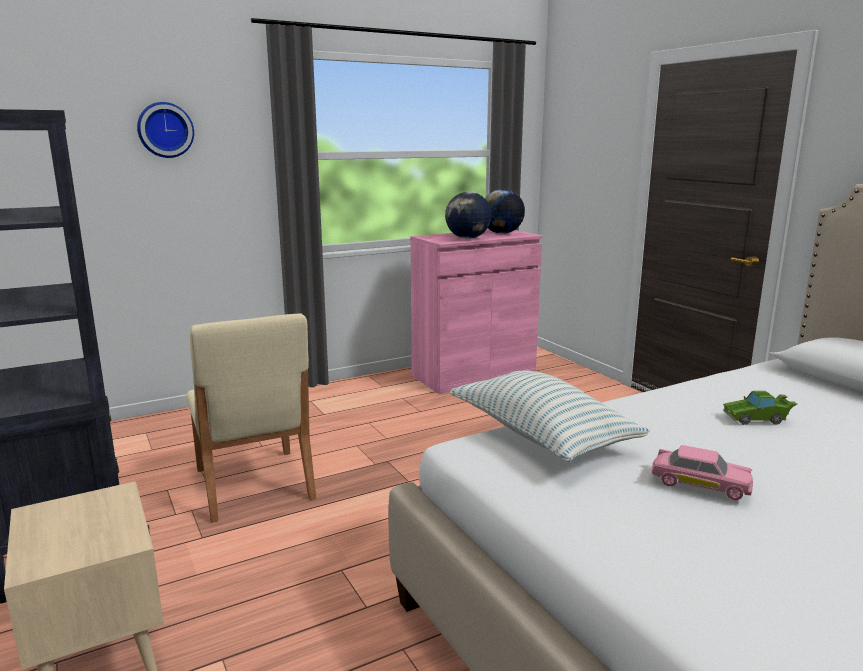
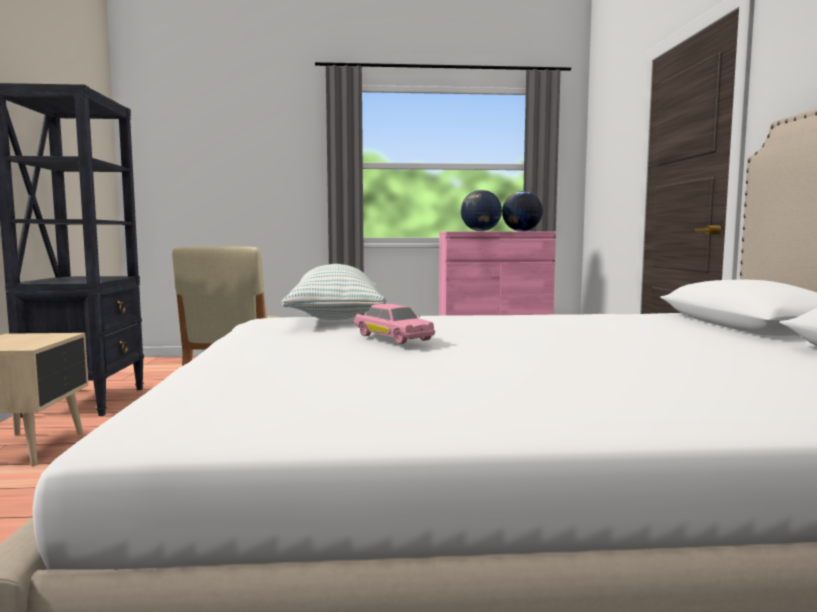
camera: 25 degrees right, 10 degrees down
(165, 130) = (252, 144): wall clock -> none
(757, 419) = (556, 326): green toy car -> none

